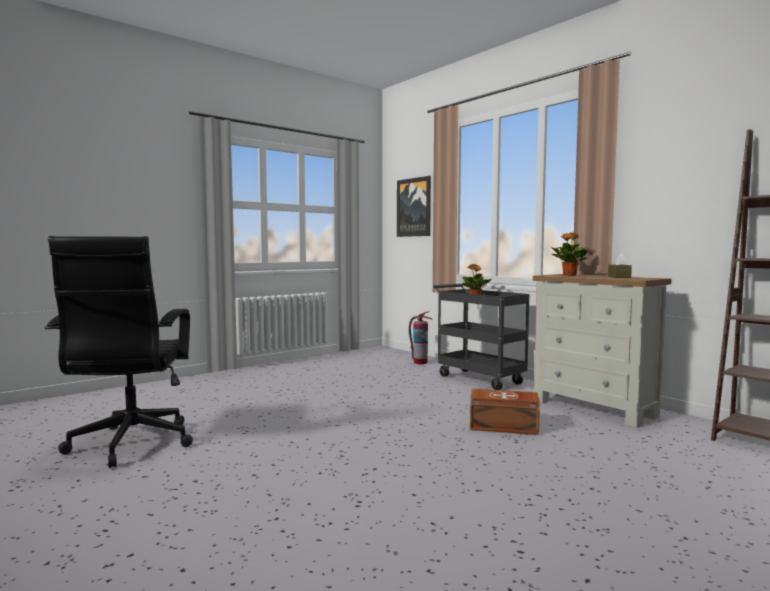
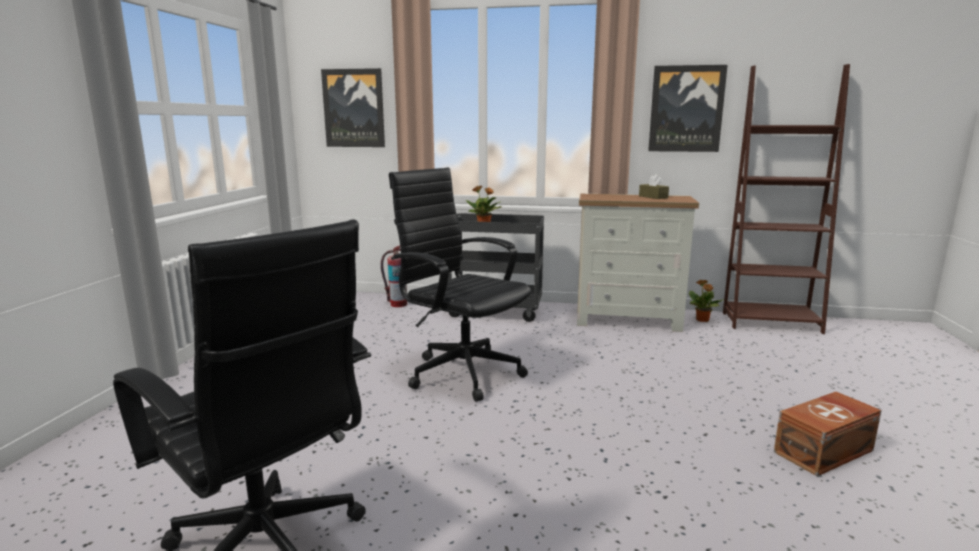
camera: 40 degrees left, 10 degrees up
(378, 404) = (461, 372): none -> black office chair
(504, 427) = (607, 361): brown storage box -> brown storage box (825, 451)
(569, 275) = (605, 197): potted plant -> potted plant (702, 320)
(677, 186) = (686, 109): none -> picture

